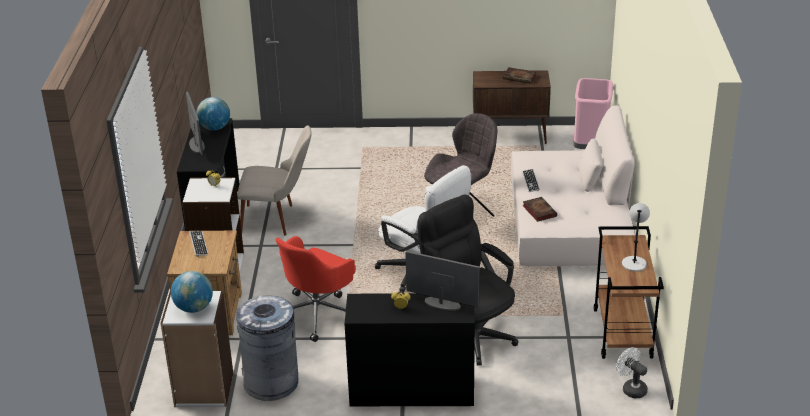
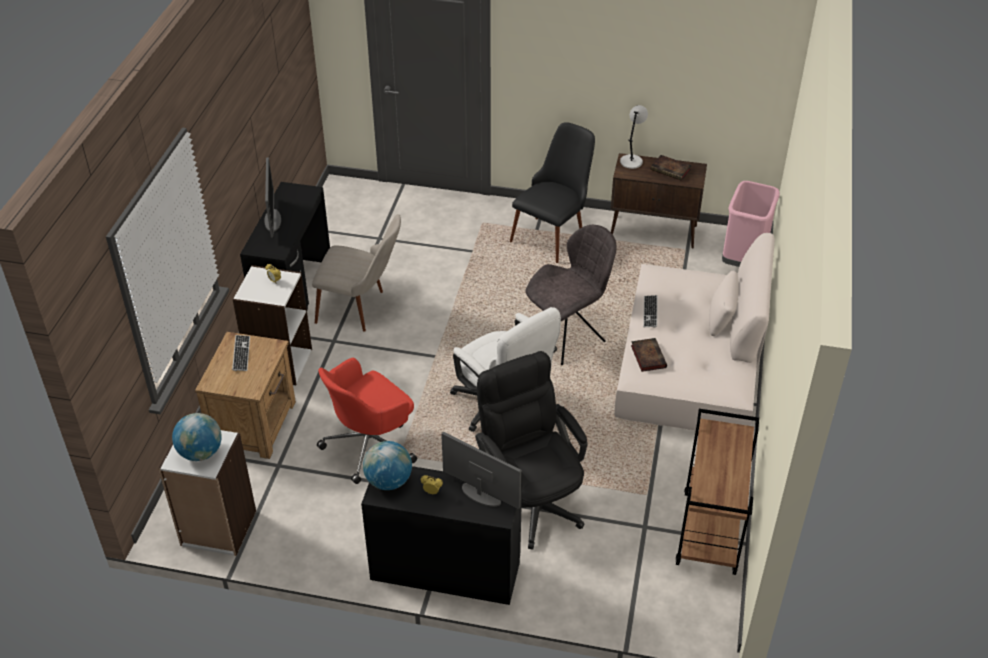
camera: 10 degrees right, 10 degrees up
(214, 128) = (299, 199): globe -> globe (388, 481)
(271, 382) = (294, 531): grey trash can -> none
(426, 147) = (553, 233): none -> black chair
(631, 388) = (698, 613): white fan -> none
(634, 263) = (728, 467): grey table lamp -> grey table lamp (631, 161)

